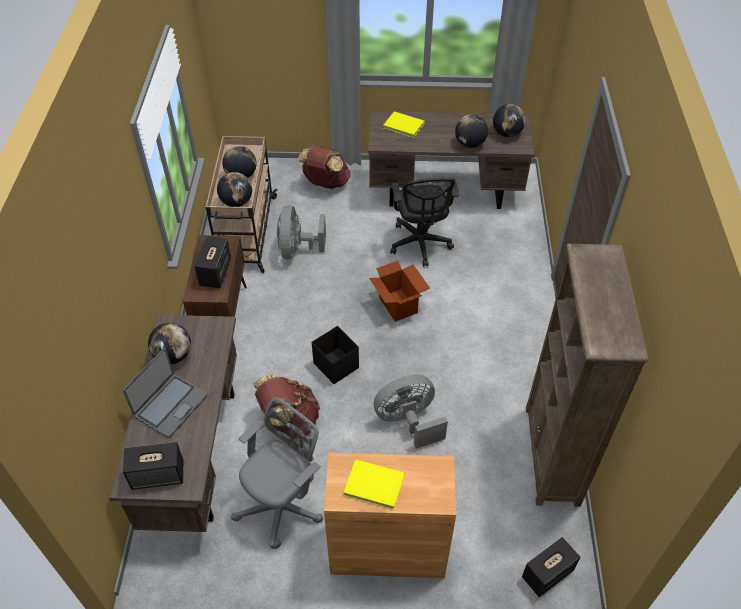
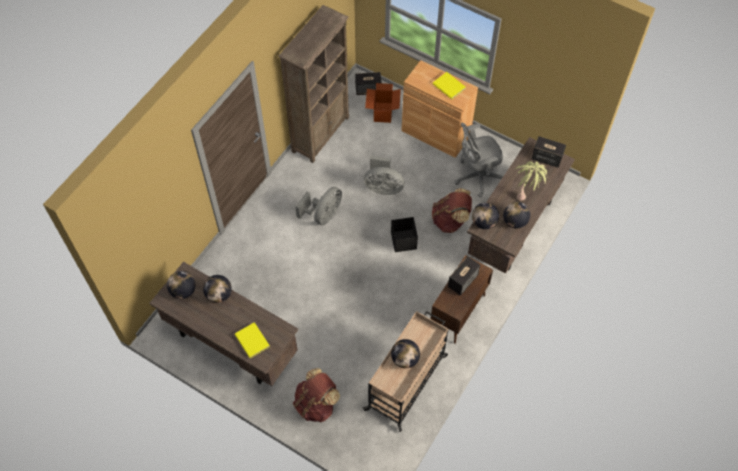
camera: 150 degrees left, 10 degrees up
(170, 405) = (527, 192): laptop -> potted plant
(236, 202) = (421, 333): globe -> globe (484, 222)
(297, 249) = (377, 346): grey fan -> grey fan (323, 215)
(398, 305) = (336, 263): cardboard box -> cardboard box (382, 112)
(420, 244) = (286, 304): black office chair -> none

